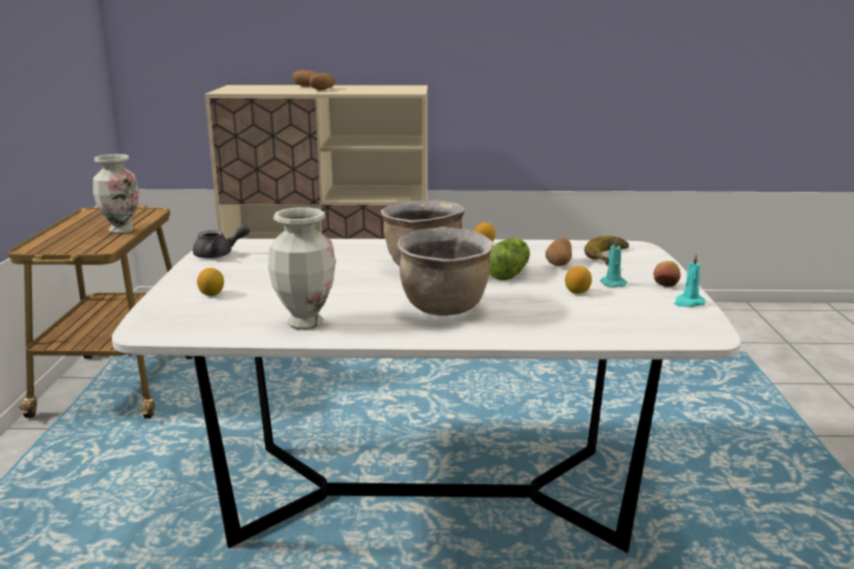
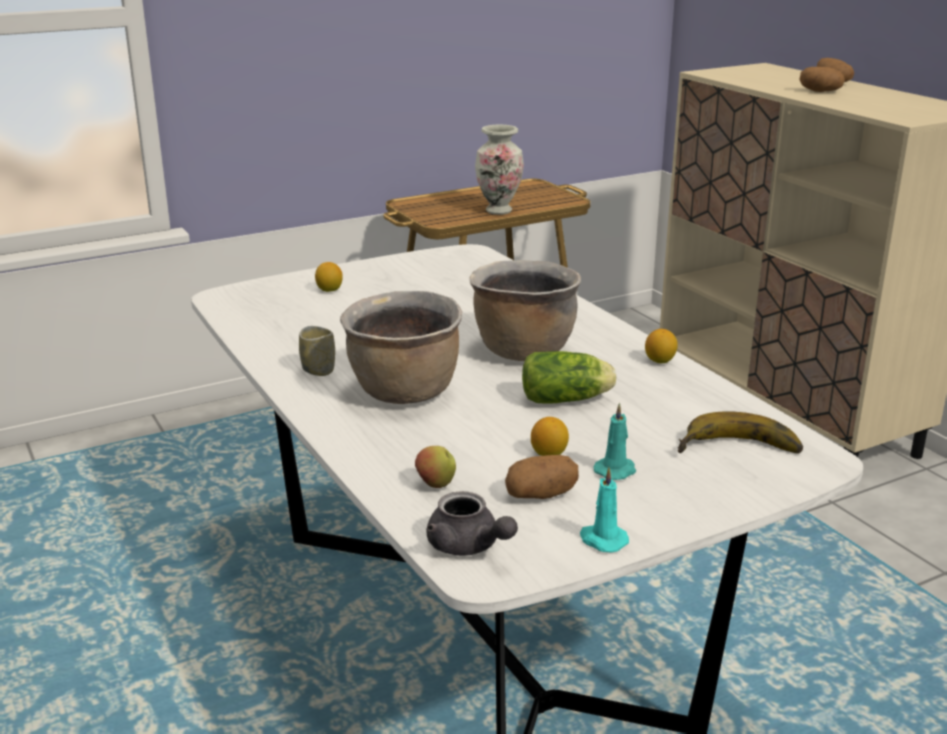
camera: 60 degrees right, 5 degrees up
(219, 255) = (437, 260): grey teapot -> grey teapot (468, 546)
(305, 323) = (297, 344): vase -> none
(368, 325) = (318, 370): none -> cup
(559, 264) = (650, 421): potato -> potato (541, 495)
(665, 286) = (654, 512): apple -> apple (435, 485)

